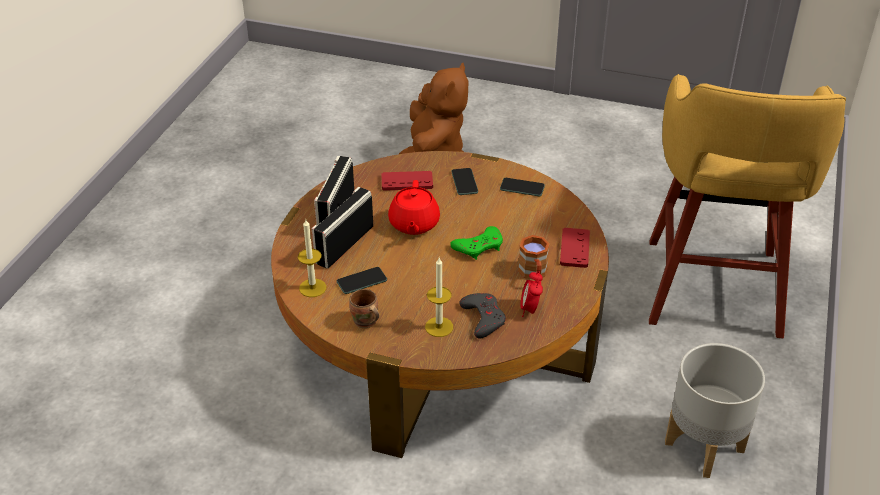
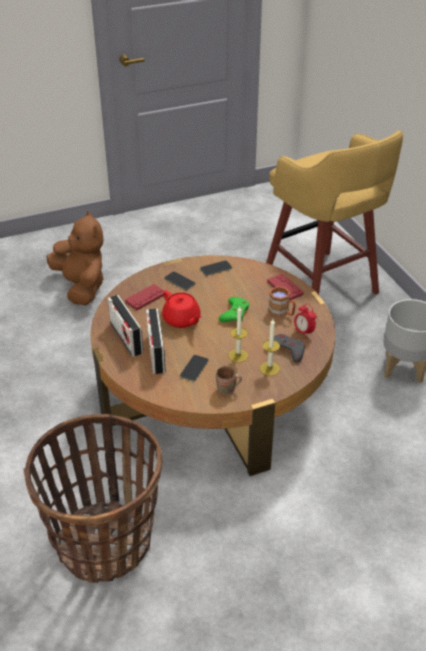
camera: 40 degrees left, 0 degrees up
(167, 420) = (104, 542): none -> basket
(312, 288) = (170, 388): candle -> candle (238, 355)

